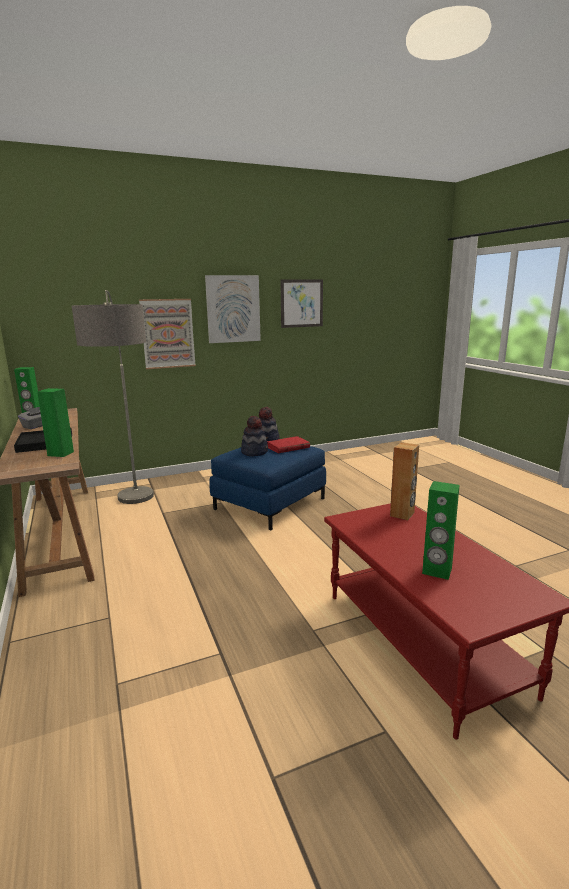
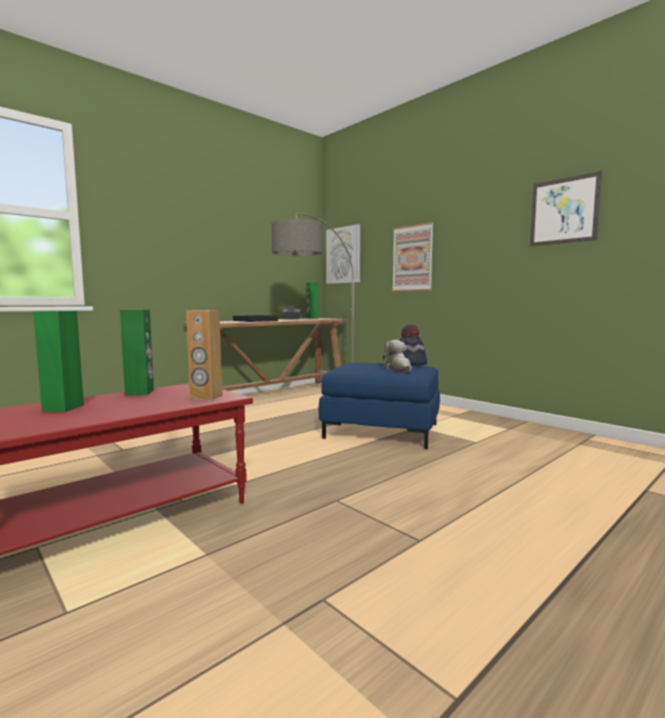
camera: 70 degrees right, 10 degrees down
(61, 453) = (233, 322): green speaker -> green speaker (140, 392)
(233, 309) = (473, 228): picture -> picture (343, 255)
(254, 452) = (367, 364): hat -> none
(287, 447) = (398, 368): red book -> plush toy

